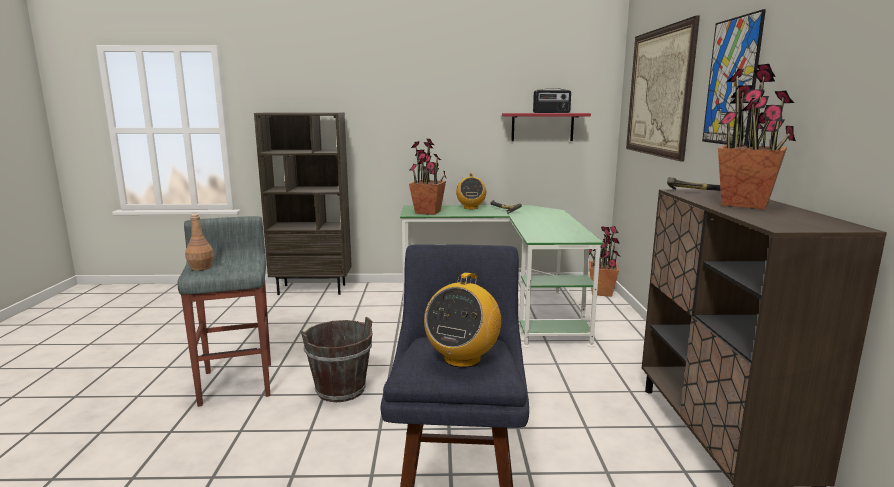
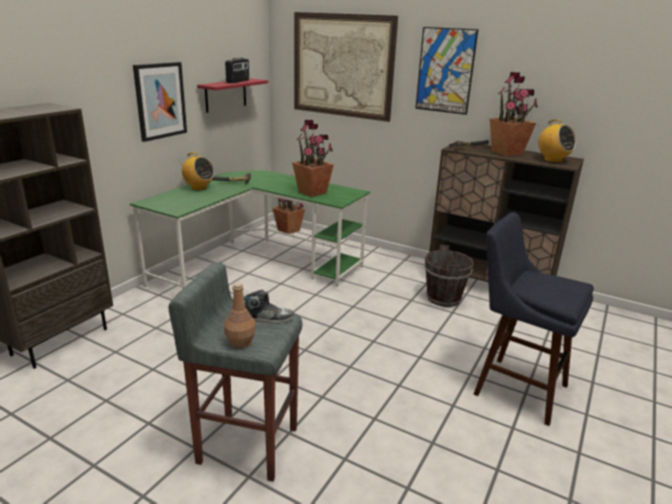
camera: 60 degrees left, 10 degrees up
(243, 267) = (268, 319): none -> shoe
(340, 390) = (324, 386): brown bucket -> brown bucket (444, 298)
(428, 212) = (184, 204): potted plant -> potted plant (312, 192)
(454, 123) = (160, 101): none -> picture
(462, 359) = (558, 286): radio -> radio (552, 160)

